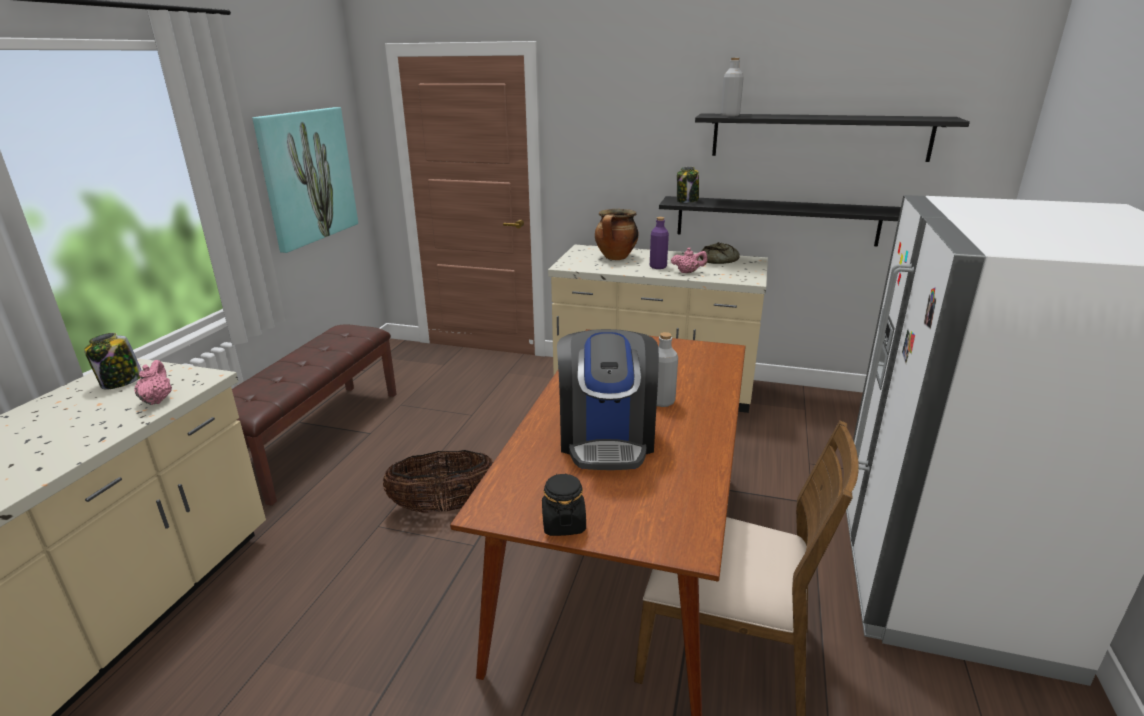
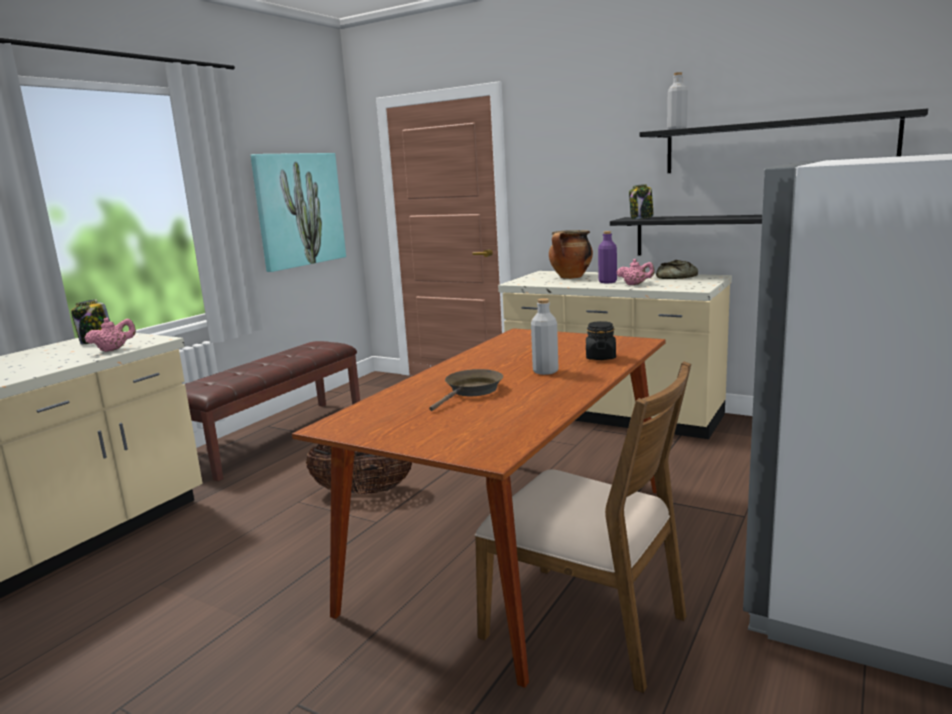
camera: 15 degrees right, 10 degrees down
(157, 400) = (113, 350): pink teapot -> pink teapot turned 45 degrees clockwise
(563, 523) = (387, 437): black jar -> black jar (600, 357)
(607, 438) = (471, 391): coffee machine -> brown frying pan

